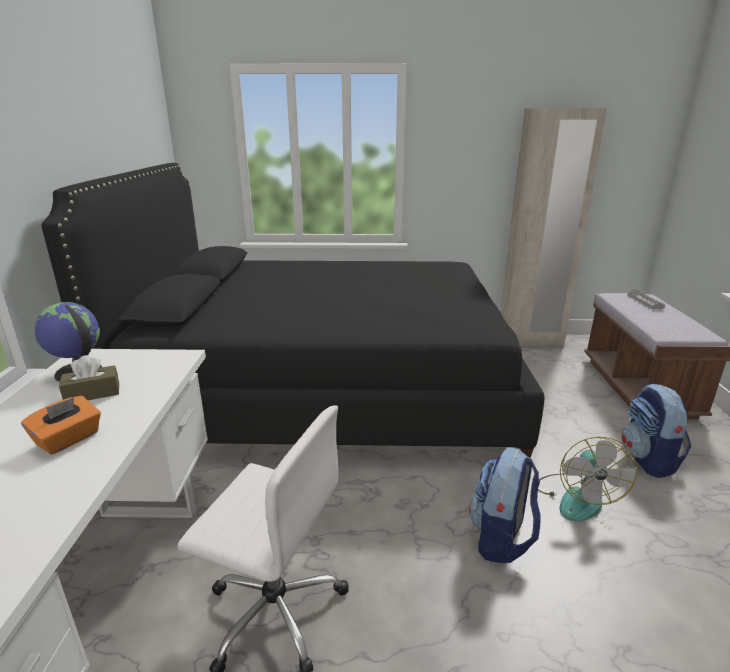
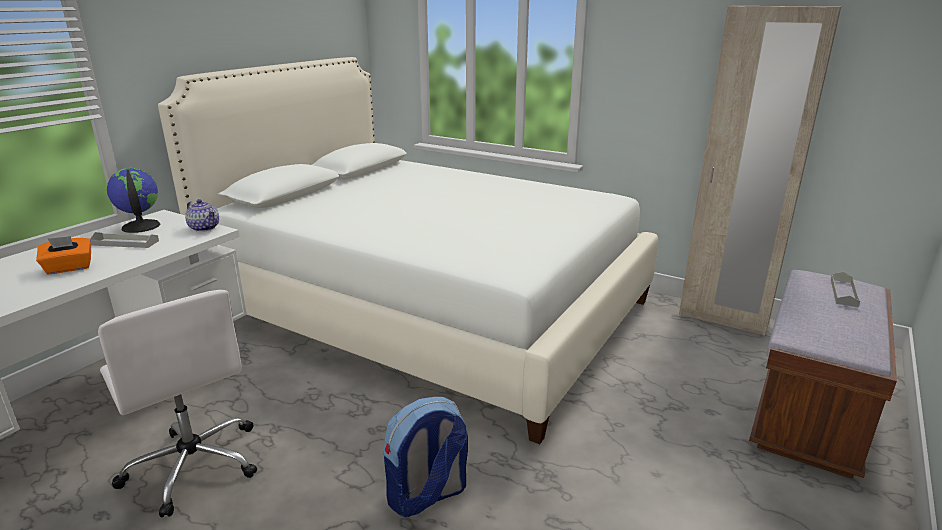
camera: 30 degrees right, 0 degrees up
(92, 393) = (125, 243): brown tissue box -> grey tray
(163, 356) = (204, 228): none -> teapot
(327, 389) = (430, 308): black bed -> white bed
(576, 497) = (555, 494): fan -> none
(648, 460) = (701, 494): backpack -> none

